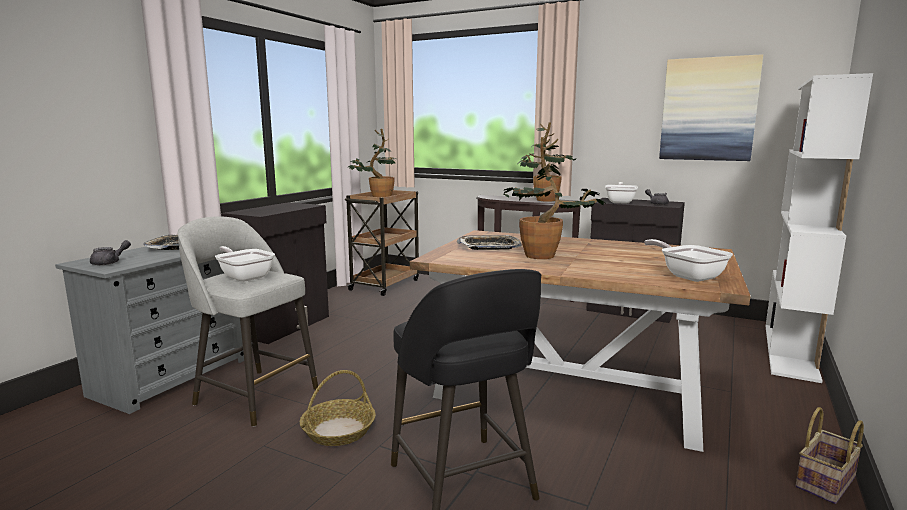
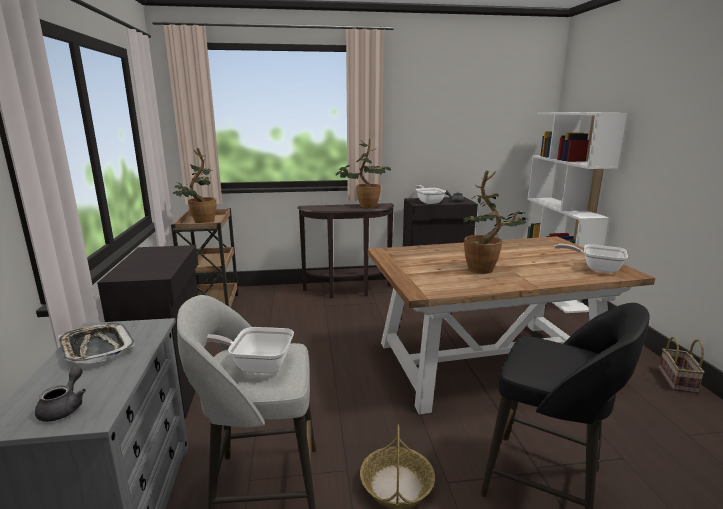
camera: 35 degrees left, 5 degrees up
(489, 247) = (427, 267): tray -> none
(708, 109) = (477, 126): picture -> none

